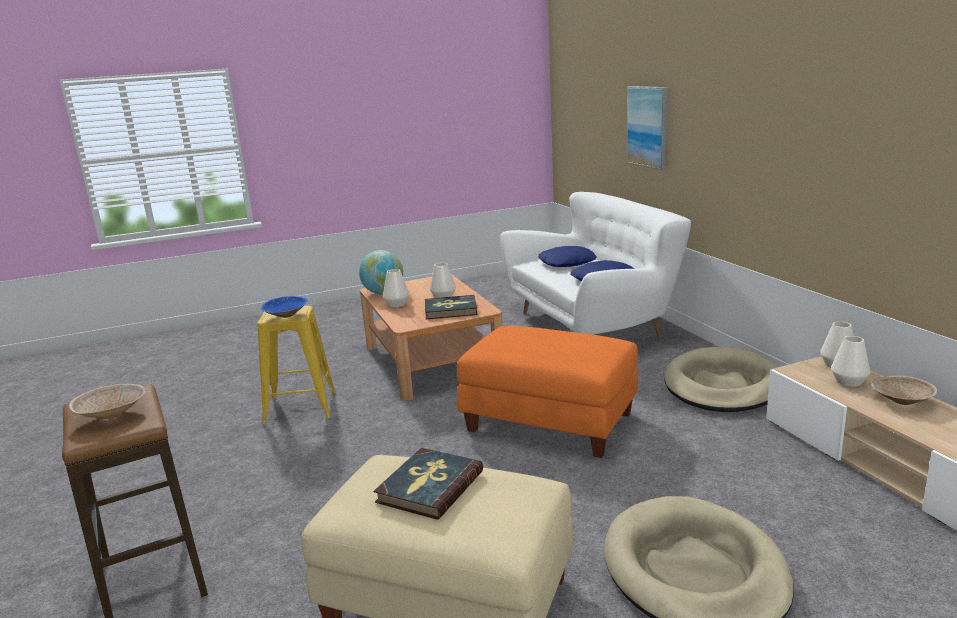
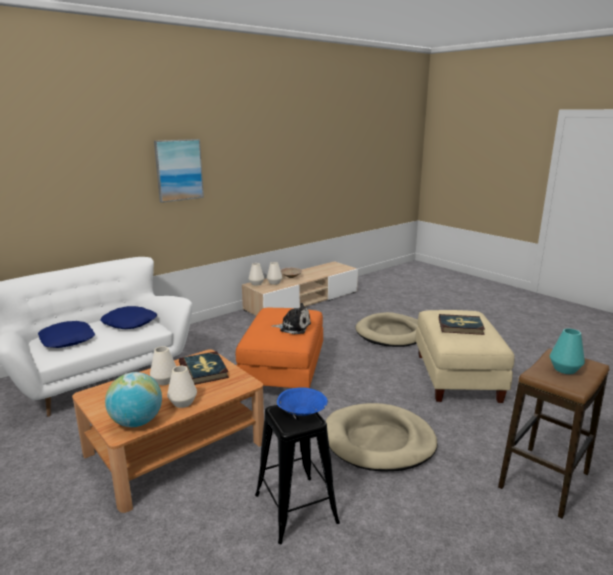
camera: 110 degrees left, 0 degrees up
(113, 414) = (564, 369): beige bowl -> turquoise vase
(300, 407) = (295, 508): yellow stool -> black stool
(524, 348) = (293, 327): none -> plush toy
(648, 126) = (46, 204): picture -> picture (179, 170)
(721, 385) = (222, 330): beige dog bed -> beige dog bed (379, 441)

